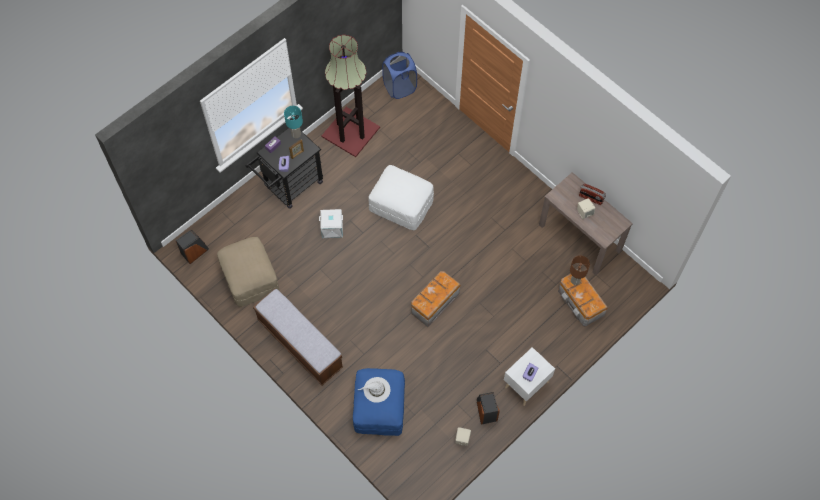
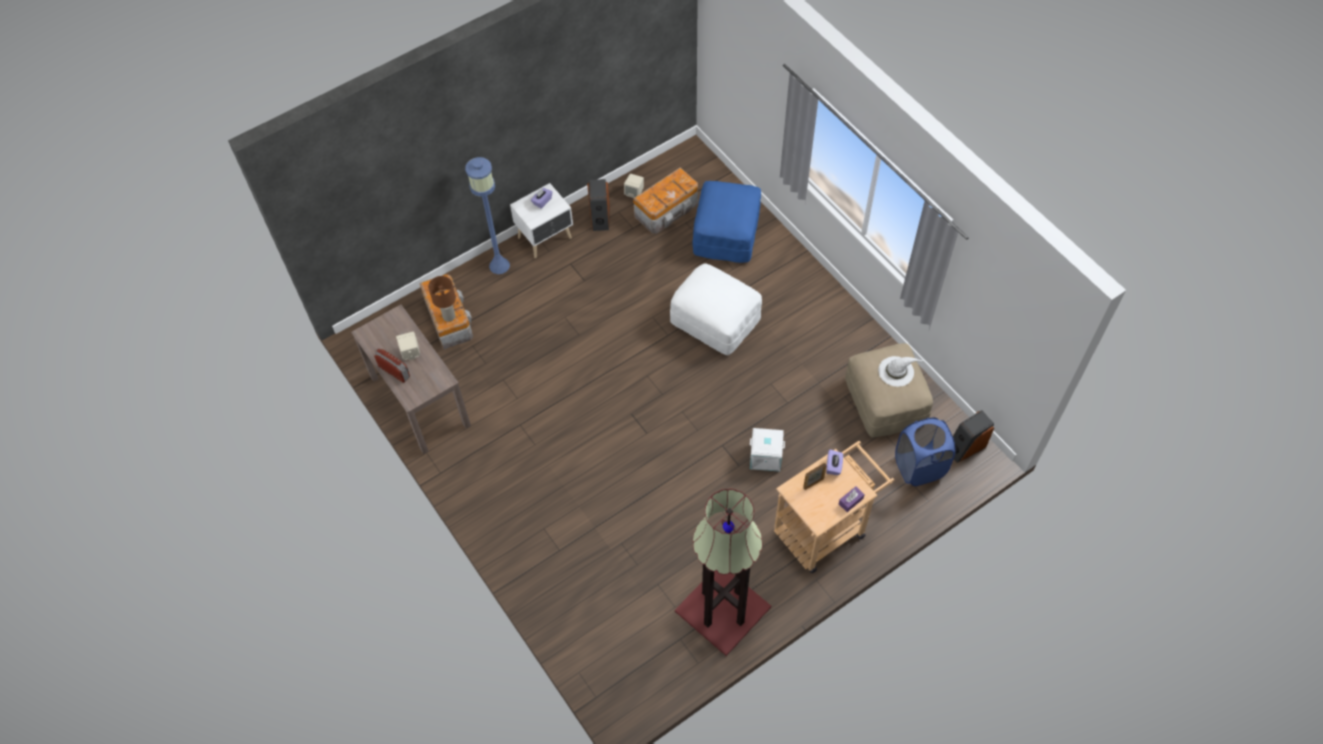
camera: 170 degrees left, 5 degrees down
(289, 186) = (825, 528): black cart -> beige cart
(296, 134) = (813, 516): turquoise table lamp -> none
(300, 344) = (819, 313): bench -> none
(376, 390) = (729, 207): white hat -> white hat (896, 371)
(399, 87) = (630, 683): blue laundry basket -> blue laundry basket (919, 467)
(401, 205) = (660, 478): white ottoman -> white ottoman (714, 321)
(434, 303) = (638, 340): storage box -> storage box (667, 210)
(555, 354) = (499, 266): none -> blue floor lamp

